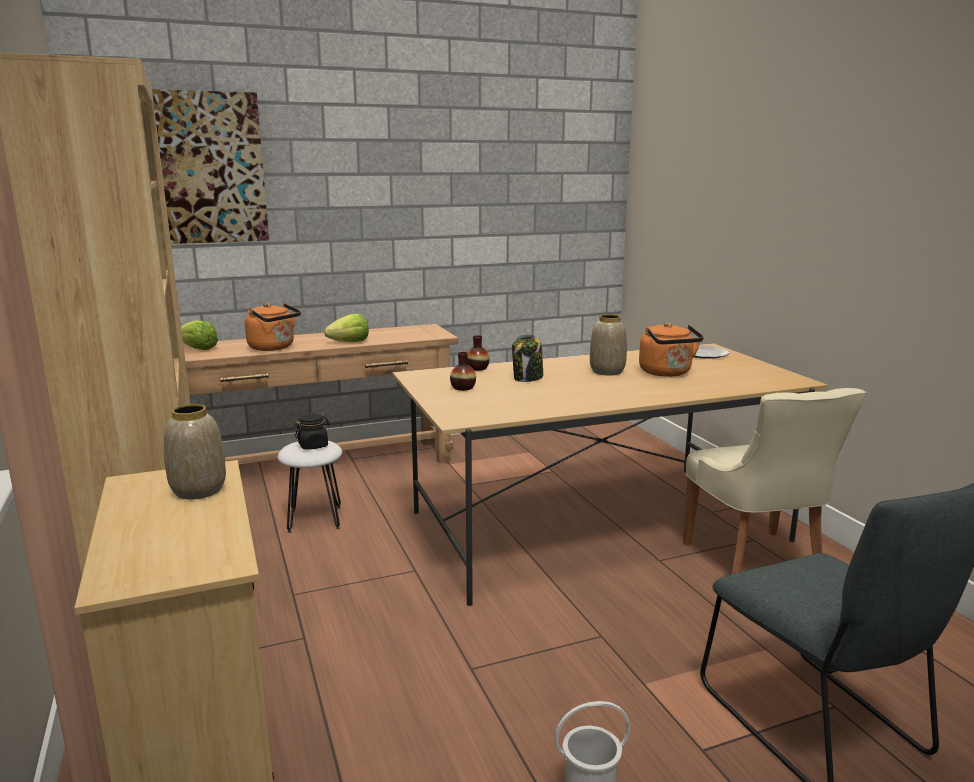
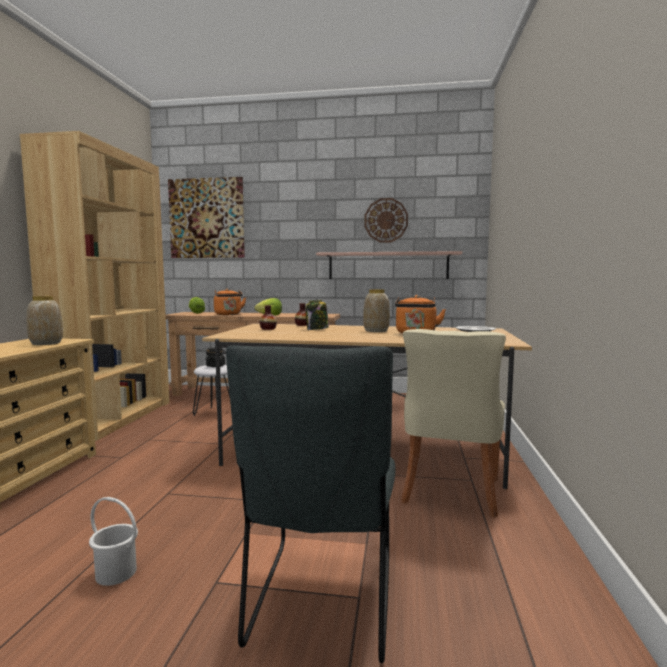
camera: 30 degrees right, 10 degrees down
(498, 176) = (386, 220): none -> wall clock
(501, 246) = (388, 266): none -> shelf

